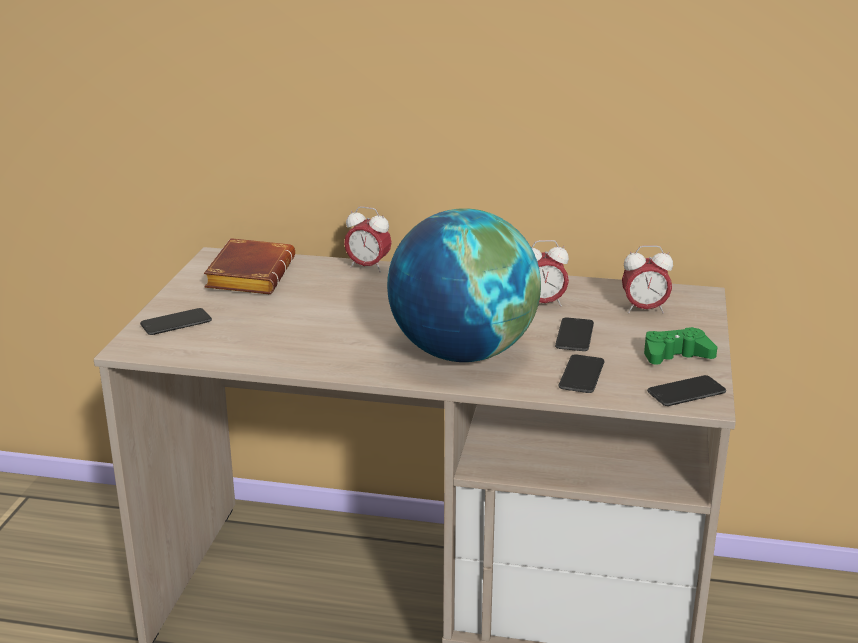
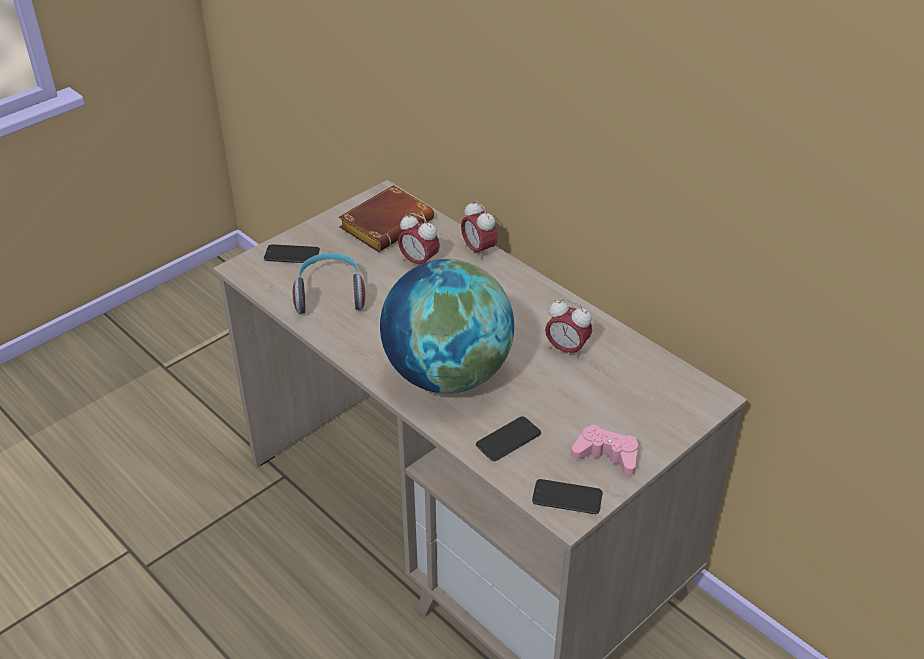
camera: 35 degrees right, 15 degrees up
(260, 337) = (330, 294): none -> headphones
(574, 335) = (551, 396): phone -> none
(644, 310) = (642, 393): alarm clock -> alarm clock (419, 262)
(675, 355) = (606, 455): green game controller -> pink game controller

